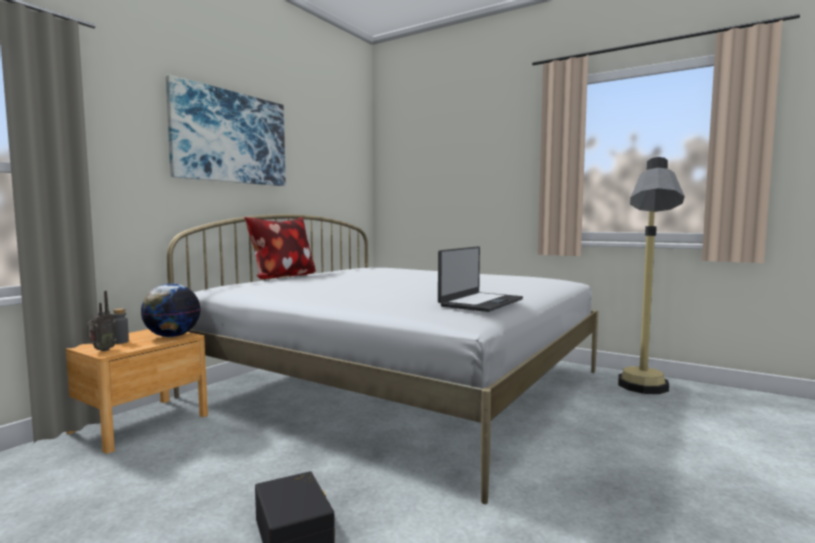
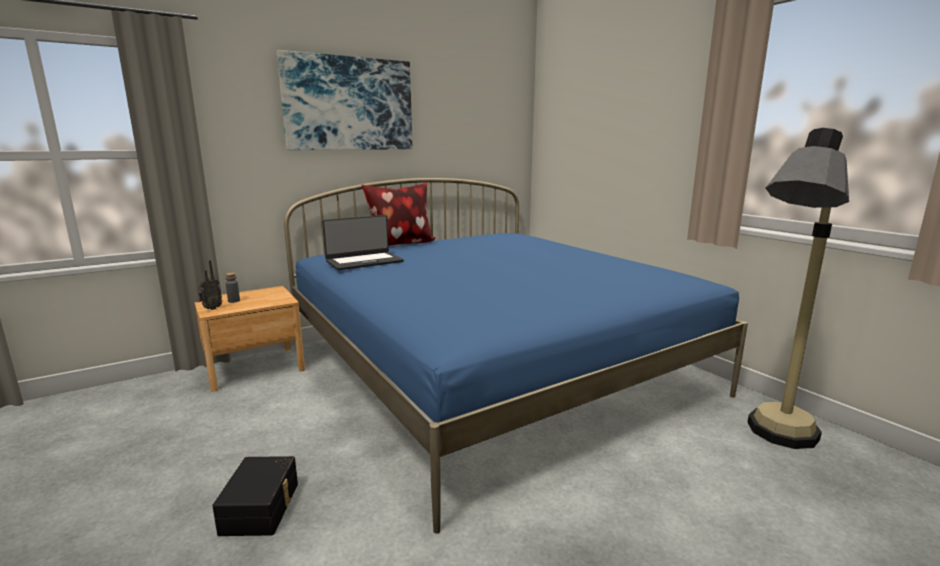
camera: 25 degrees right, 10 degrees up
(172, 336) = (274, 299): globe -> none
(400, 383) = (492, 368): white bed -> blue bed
(480, 302) = (501, 316): laptop -> laptop (364, 261)

